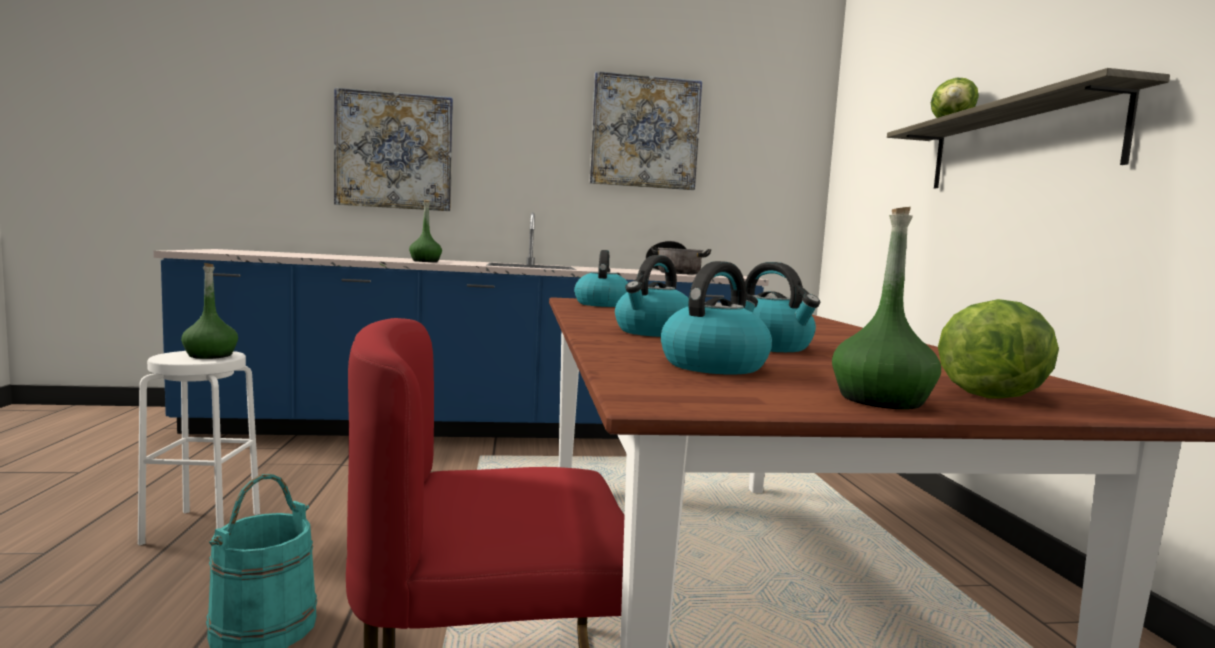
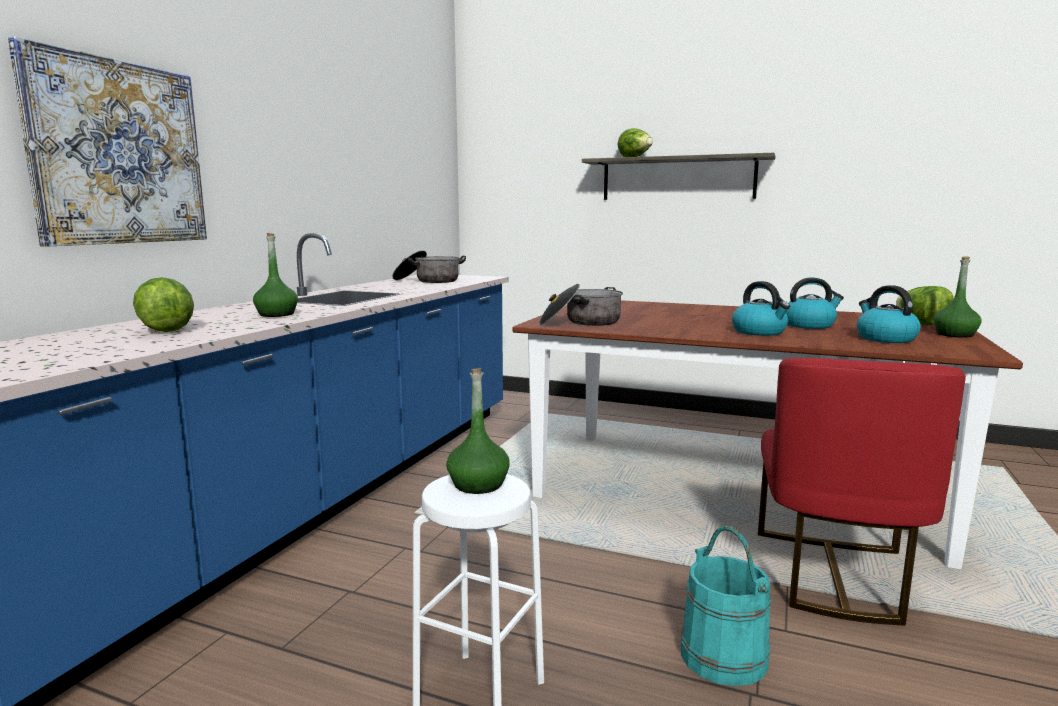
camera: 60 degrees left, 5 degrees up
(346, 257) = (166, 330): none -> lettuce
(601, 304) = (581, 322): kettle -> cooking pot
(645, 132) = (358, 134): picture -> none

